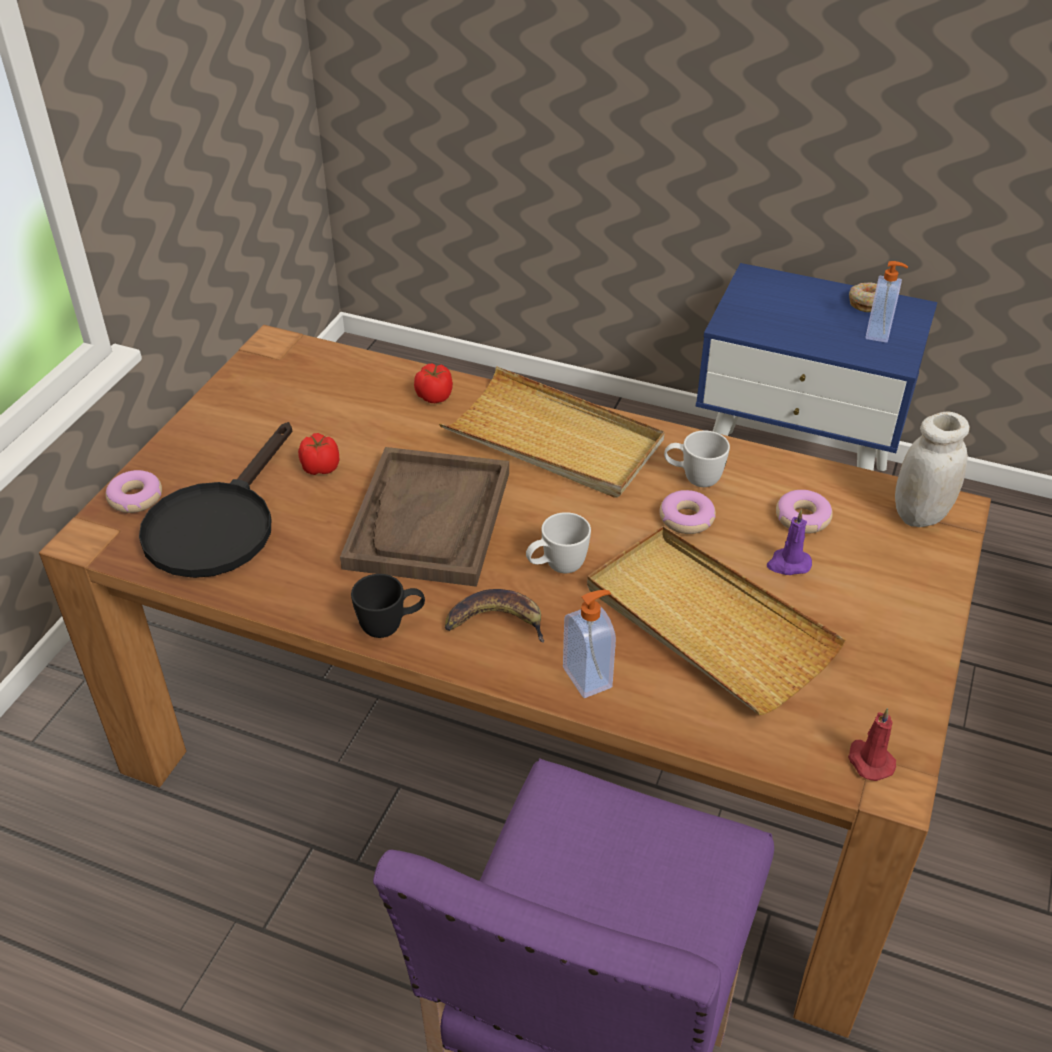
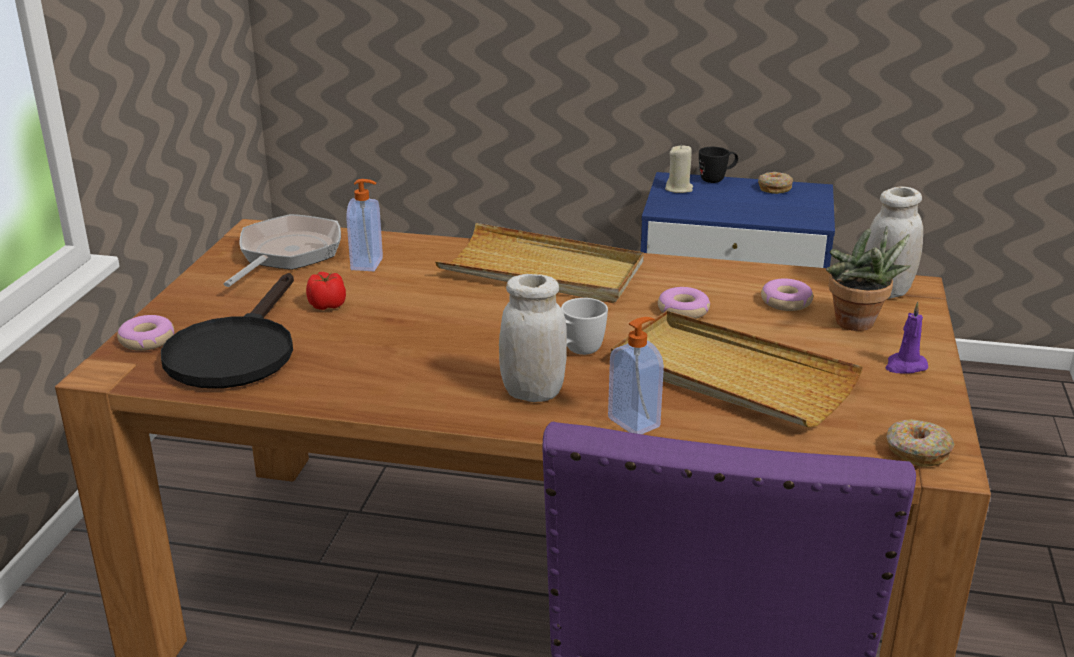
camera: 10 degrees left, 15 degrees down
(296, 385) = (286, 254): none -> frying pan
(391, 626) = (431, 405): black mug -> black mug (717, 180)
(429, 520) = (444, 331): brown tray -> none
(435, 396) = (422, 252): tomato -> none
(496, 621) = (532, 393): banana -> white jar
(693, 478) = (678, 285): white mug -> none
(757, 293) = (679, 189): none -> beige candle
(788, 564) = (786, 332): purple candle -> purple candle (905, 366)
(869, 760) = (916, 451): red candle -> donut
(870, 563) = (858, 325): none -> potted plant
(879, 333) = (792, 205): soap dispenser -> soap dispenser (368, 264)

